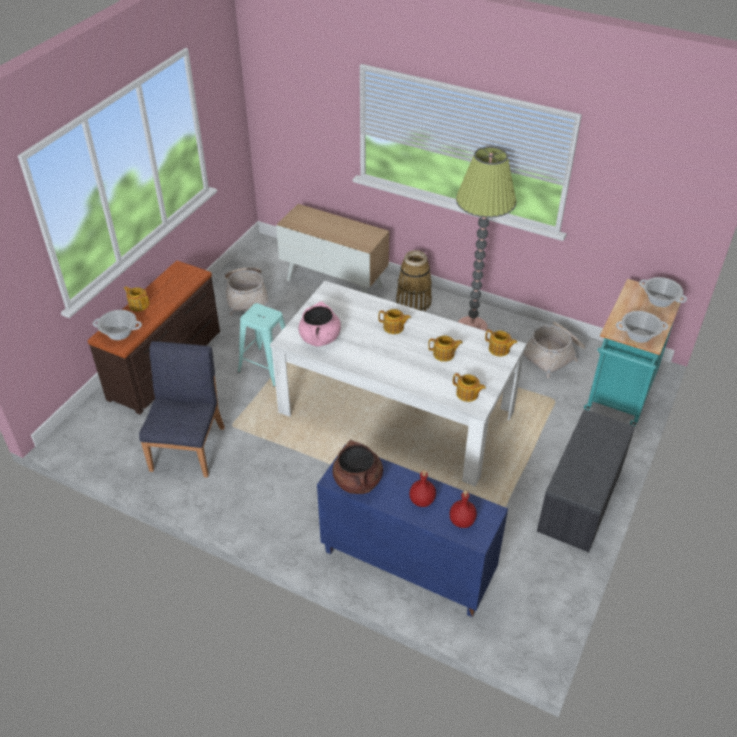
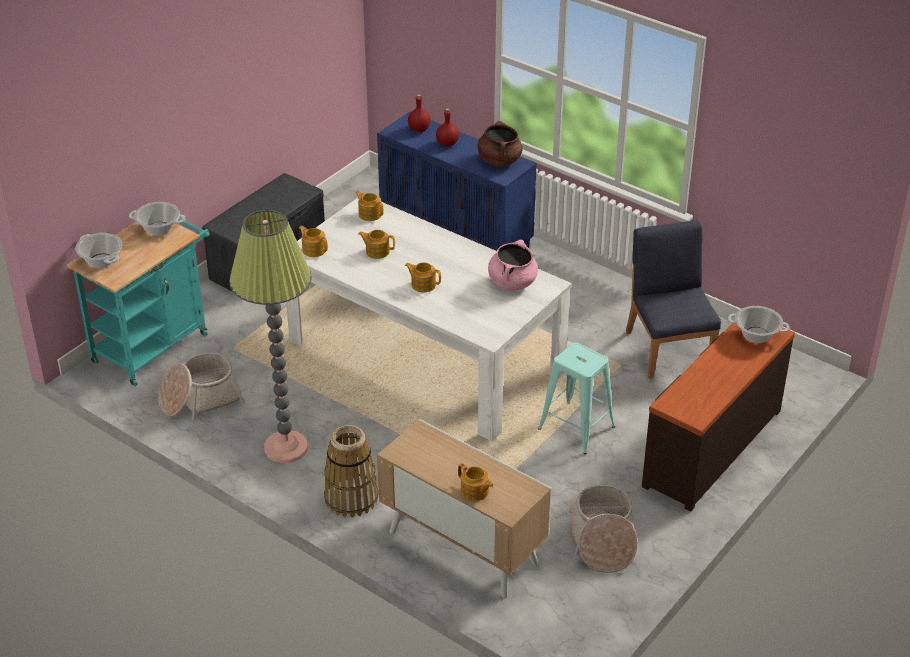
camera: 170 degrees left, 5 degrees down
(138, 305) = (741, 368): teapot -> teapot (475, 492)
(188, 447) = (669, 349): blue chair -> blue chair turned 150 degrees clockwise

